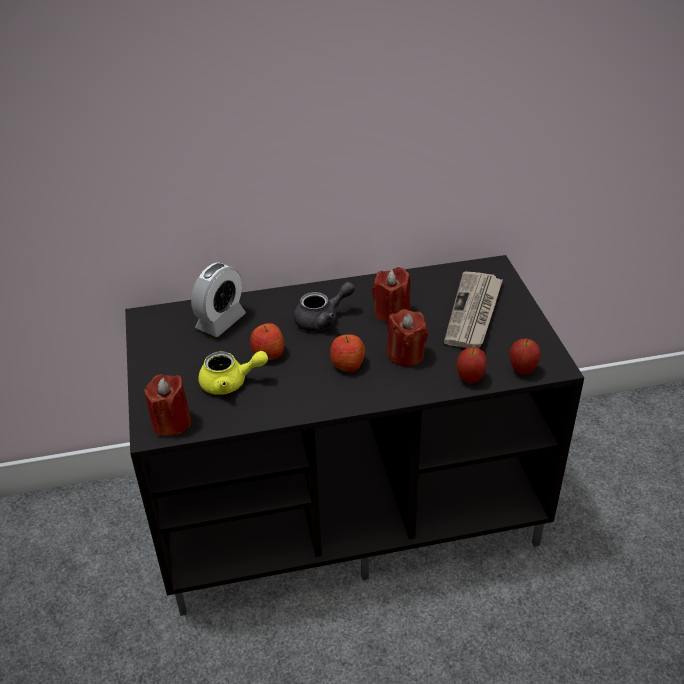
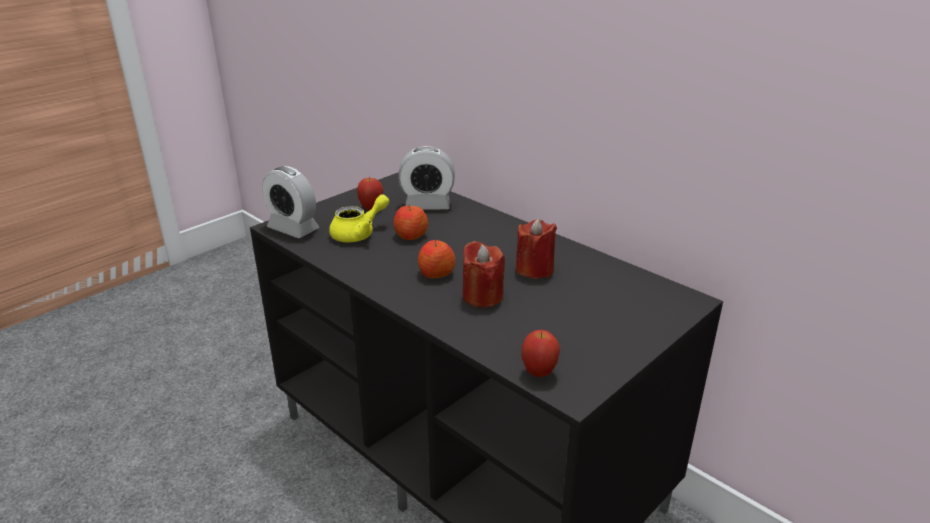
camera: 55 degrees right, 10 degrees down
(171, 422) = (293, 229): red candle -> alarm clock
(230, 383) = (359, 234): yellow teapot -> yellow teapot turned 90 degrees counterclockwise
(322, 319) = (482, 242): grey teapot -> none
(470, 379) = (487, 343): apple -> apple (371, 208)
(474, 313) = (595, 312): newspaper -> none

